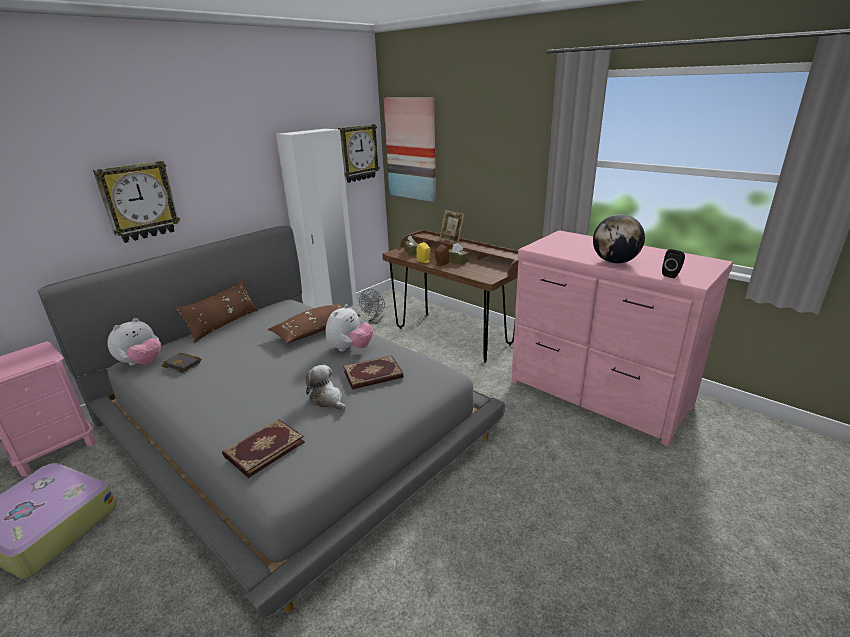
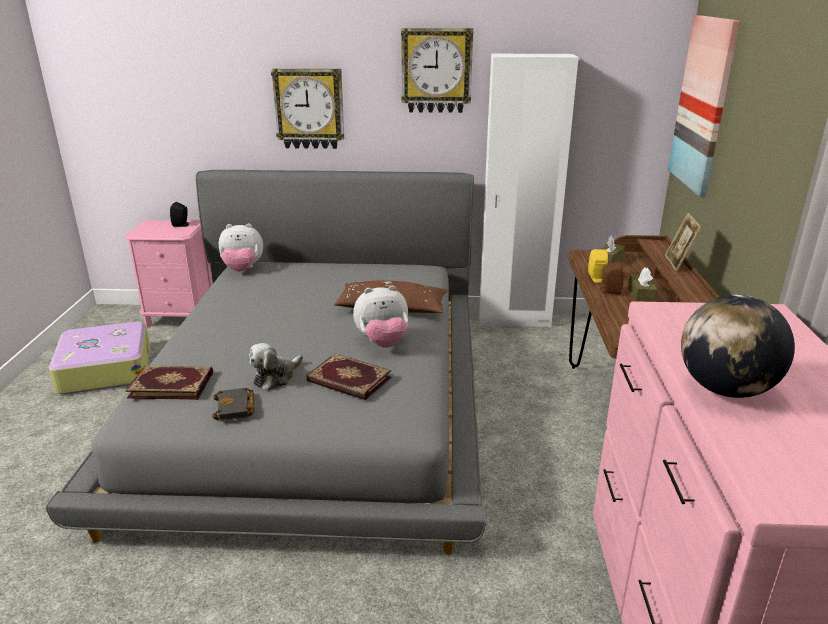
camera: 50 degrees right, 0 degrees up
(184, 364) = (257, 285): black book -> black book (236, 408)
(224, 325) = (342, 265): brown pillow -> none
(327, 400) = (276, 377): plush toy -> plush toy turned 150 degrees counterclockwise
(358, 153) = (628, 97): wall clock -> wall clock (436, 70)
(375, 321) = (558, 344): grey fan -> none
(672, 275) = (769, 463): black speaker -> black speaker (182, 225)

